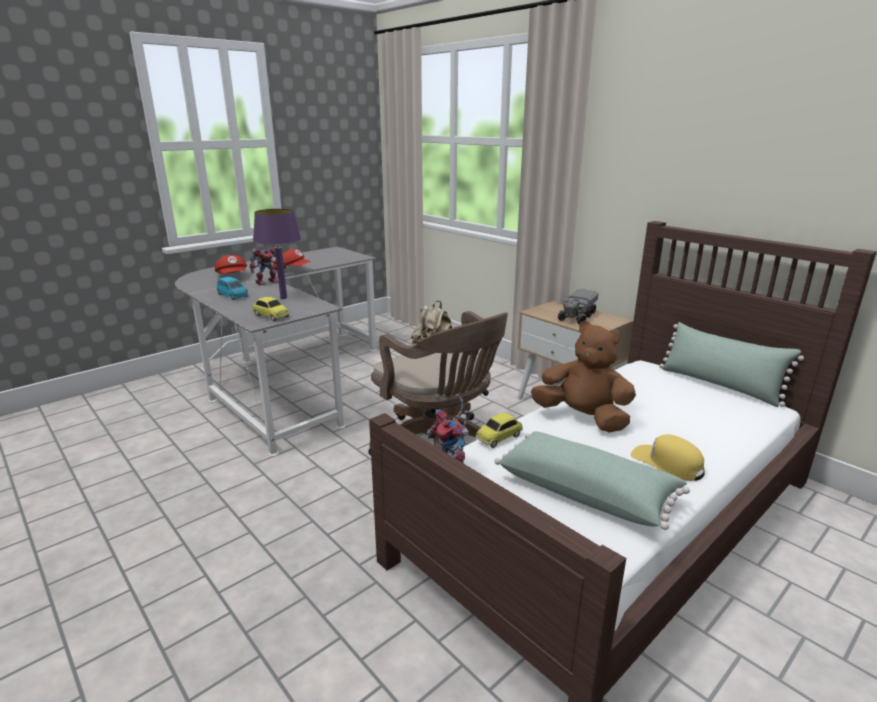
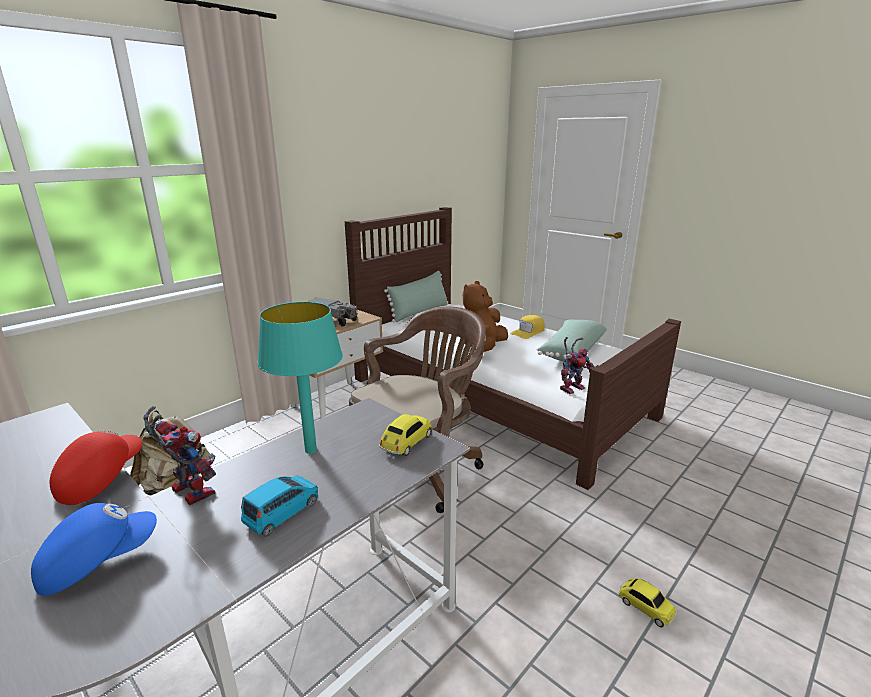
camera: 95 degrees left, 0 degrees up
(233, 276) = (98, 561): red cap -> blue cap
(283, 298) = (311, 450): purple table lamp -> turquoise table lamp
(499, 437) = (523, 372): toy car -> toy car (645, 607)

